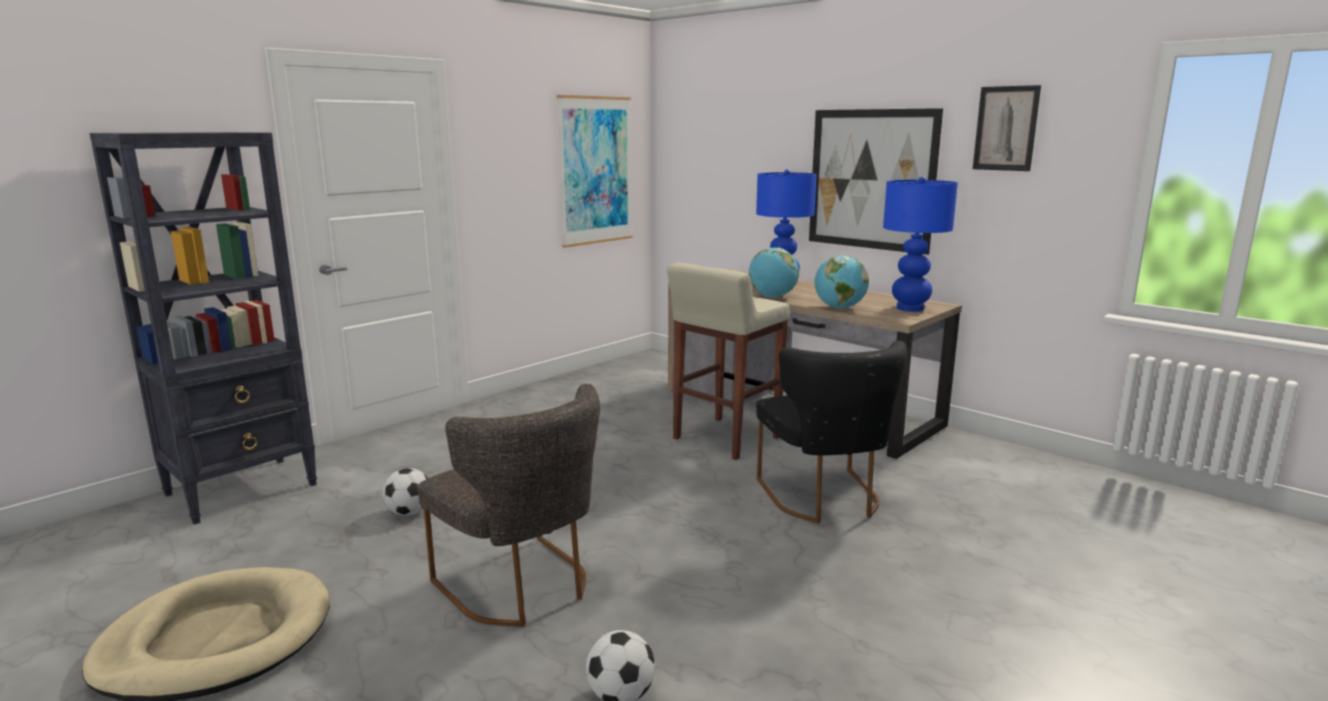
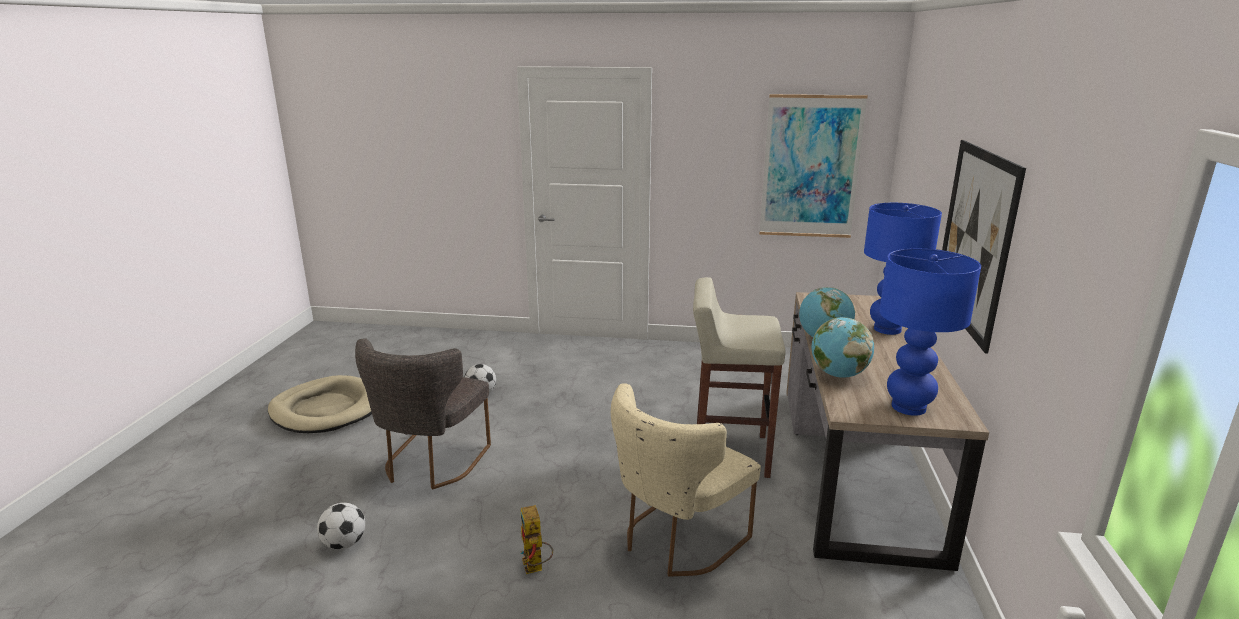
camera: 55 degrees right, 5 degrees up
(243, 489) = (461, 342): black bookcase -> none
(800, 575) = (536, 568): none -> toy robot
(825, 499) = (676, 541): black chair -> beige chair
(1006, 128) = (1058, 215): picture -> none

